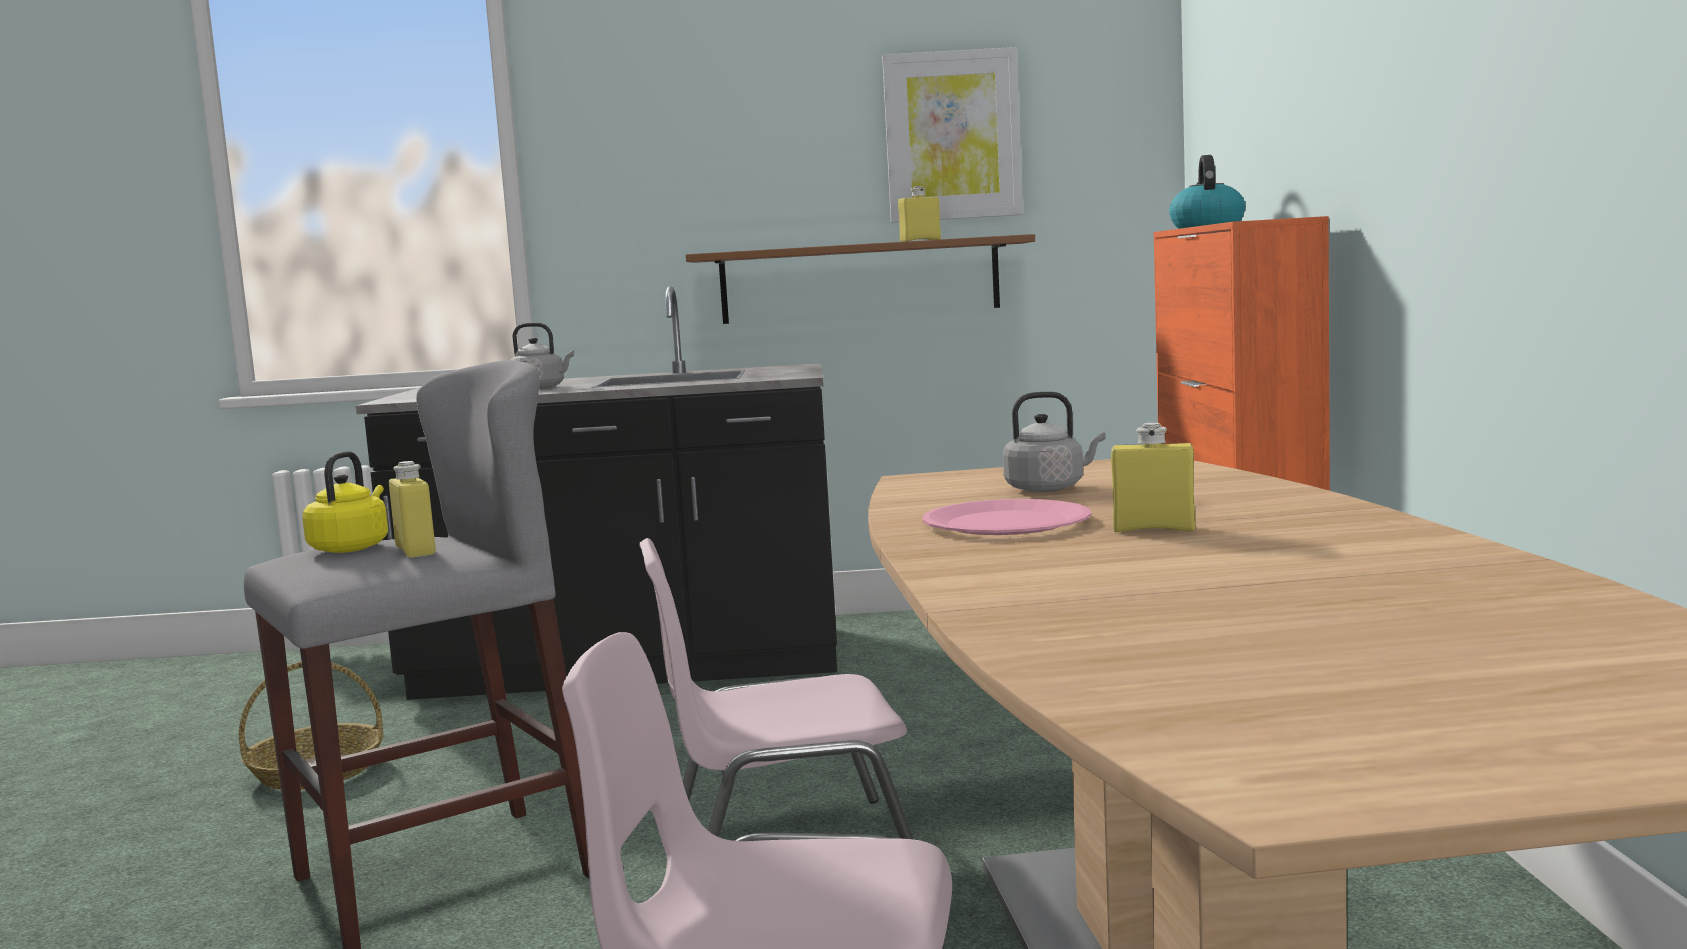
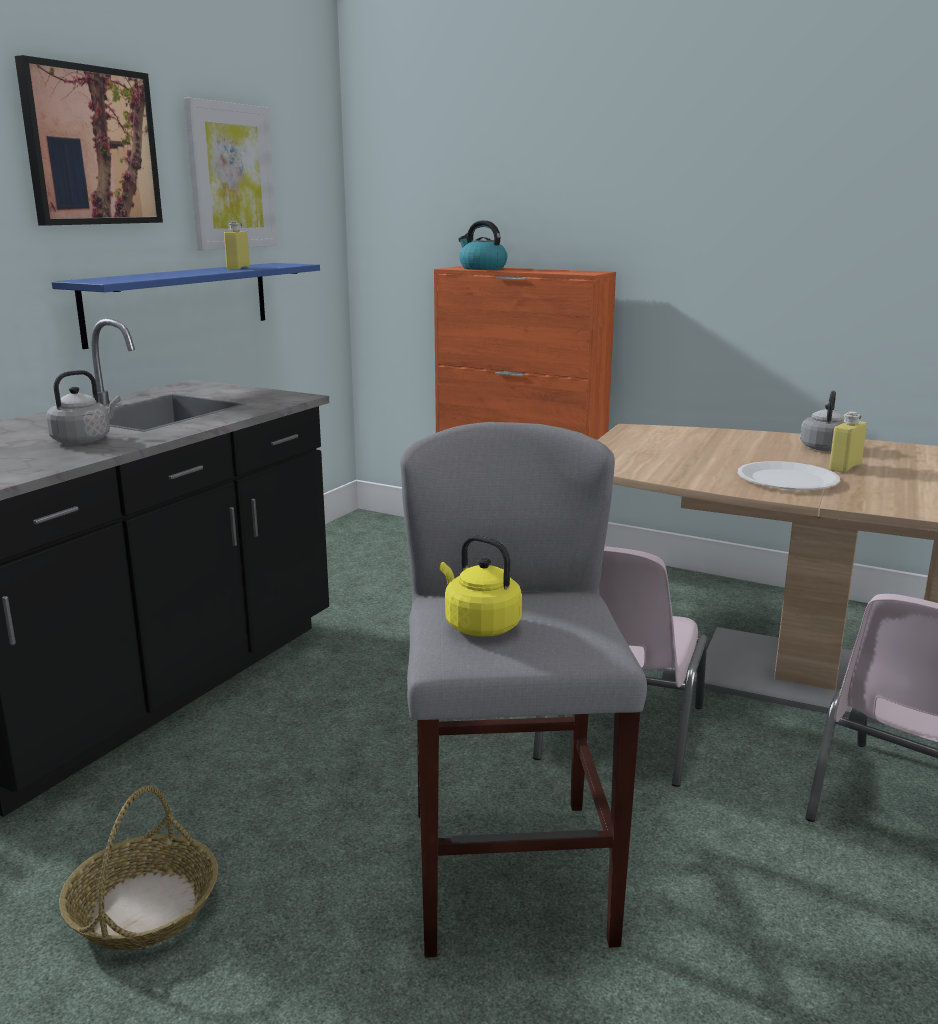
camera: 60 degrees left, 10 degrees up
(415, 551) = (543, 607): yellow bottle -> none
(751, 121) = (91, 146): none -> picture
(859, 280) = (179, 302): brown shelf -> blue shelf
(1005, 523) = (787, 479): pink plate -> white plate
(1049, 488) = (691, 455): grey kettle -> grey kettle (824, 447)

